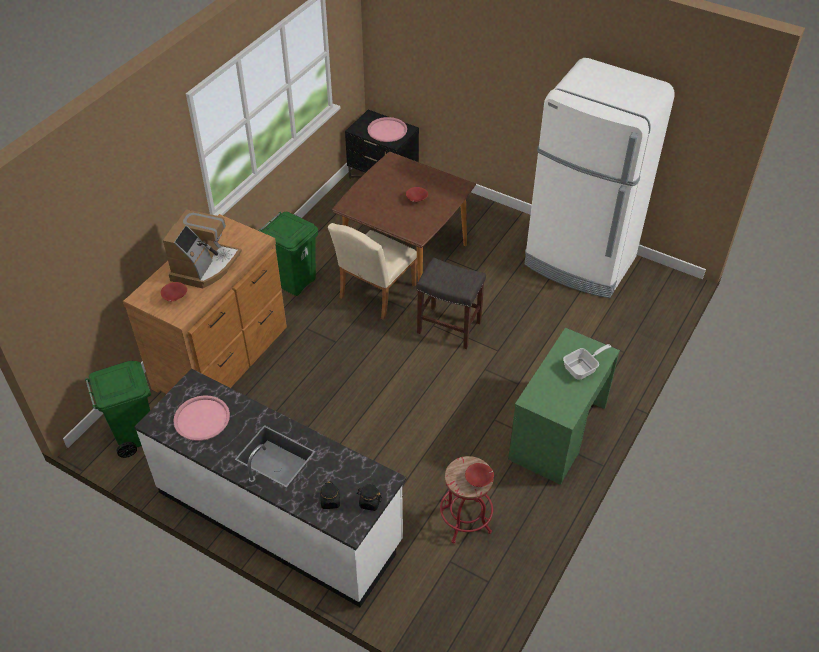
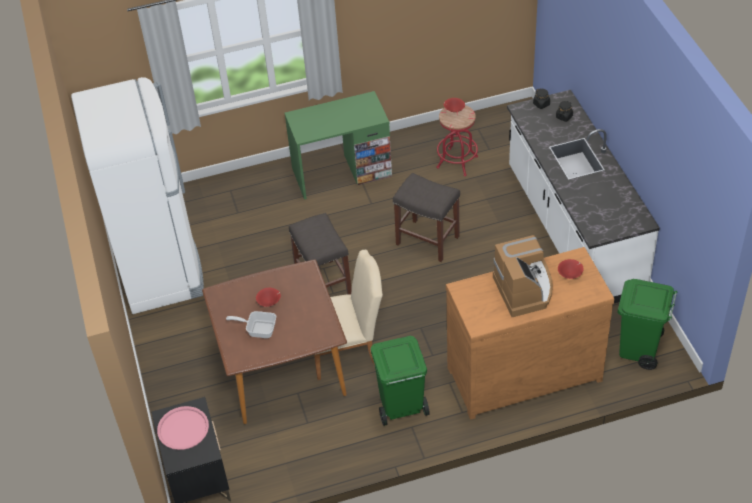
camera: 135 degrees left, 0 degrees up
(202, 419) = (607, 206): pink tray -> none
(205, 266) = (525, 290): coffee machine -> coffee machine turned 105 degrees clockwise
(405, 417) = (428, 240): none -> grey stool
(583, 368) = (321, 115): frying pan -> frying pan (258, 329)

